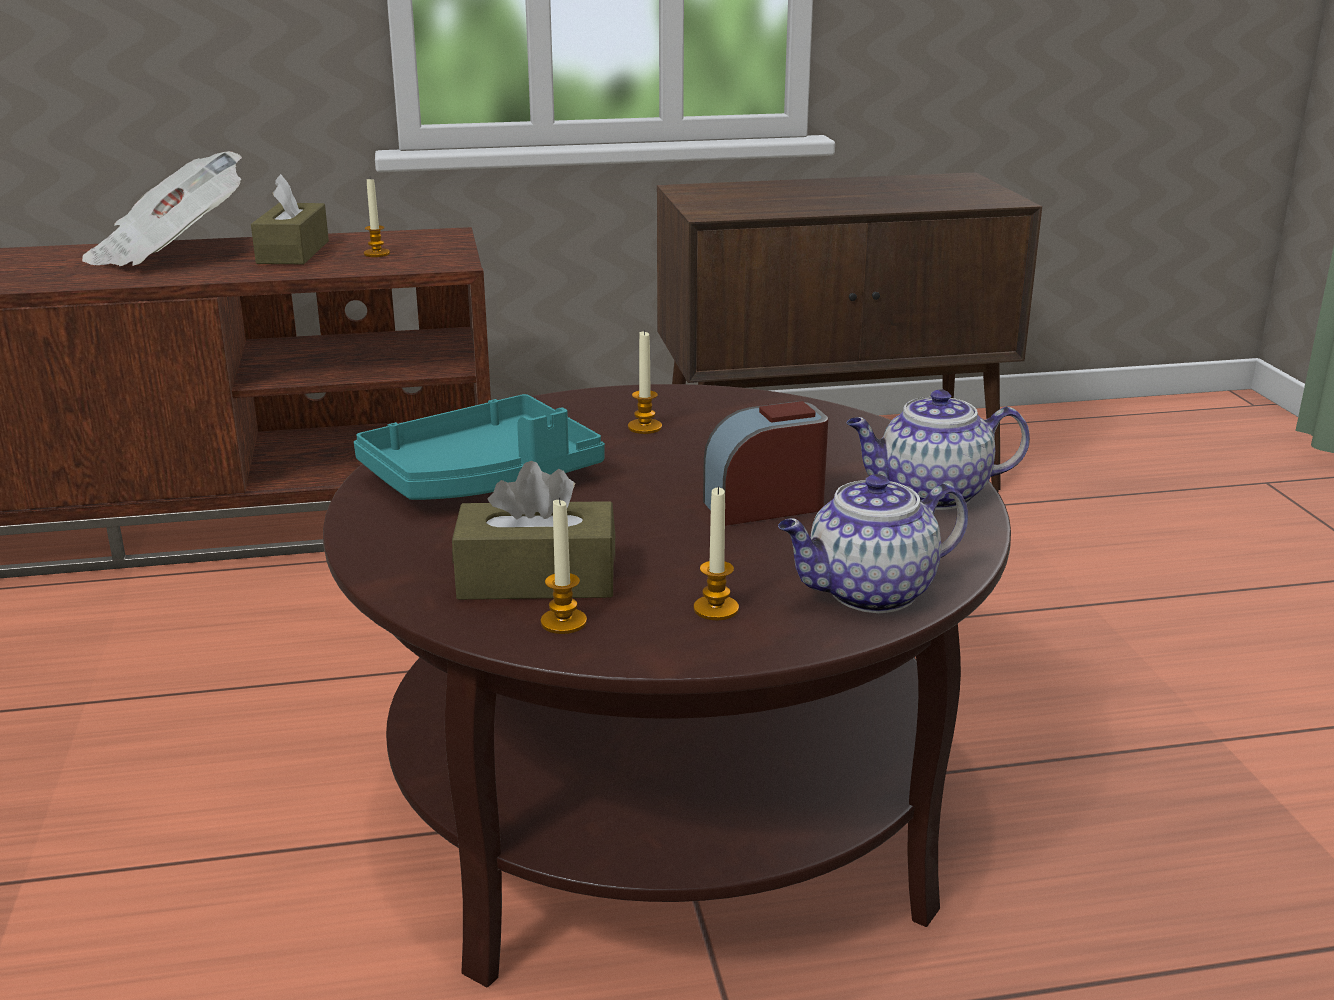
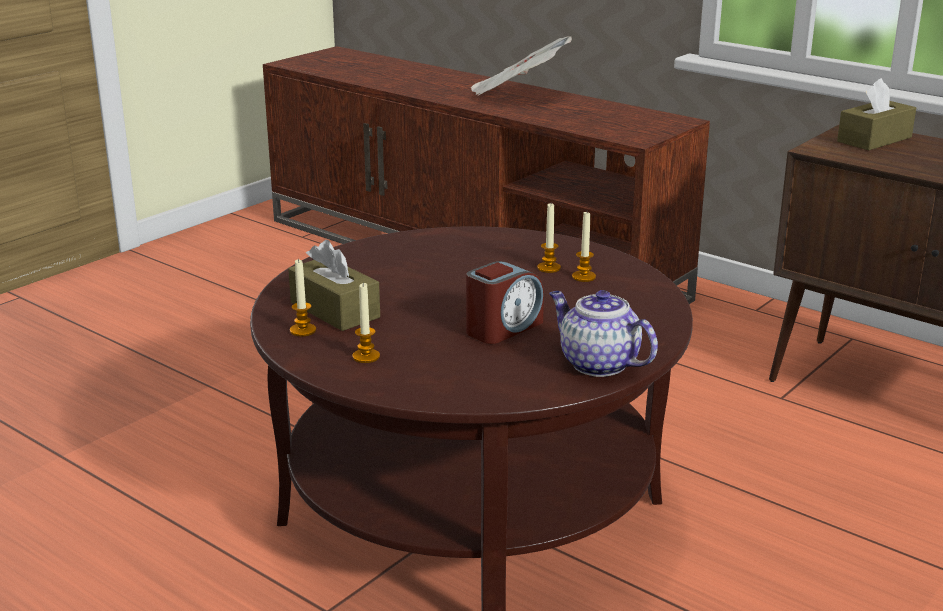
camera: 50 degrees right, 0 degrees up
(293, 252) = (575, 109): brown tissue box -> brown tissue box (874, 139)
(377, 254) = (614, 122): candle -> candle (583, 277)
(483, 478) = (419, 260): turquoise tray -> none
(764, 505) = (503, 328): alarm clock -> alarm clock turned 105 degrees clockwise
(869, 593) = (441, 385): teapot -> none

